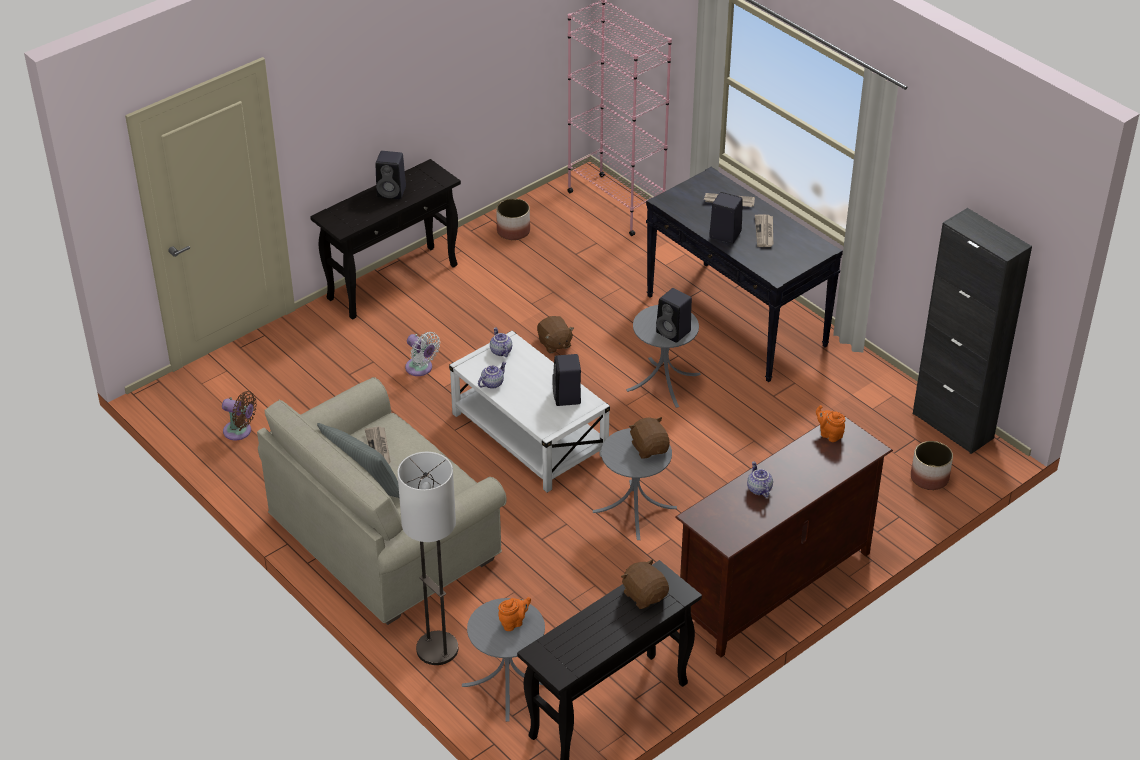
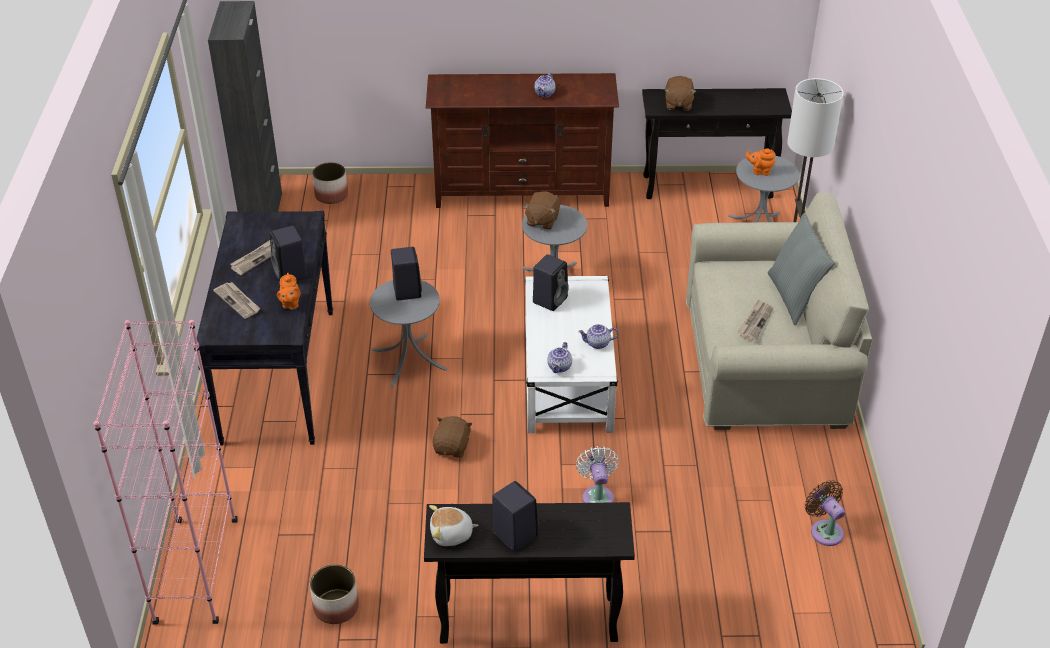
camera: 140 degrees left, 0 degrees up
(427, 174) = (451, 534): none -> plush toy
(829, 434) = (453, 98): orange teapot -> orange teapot (290, 304)

